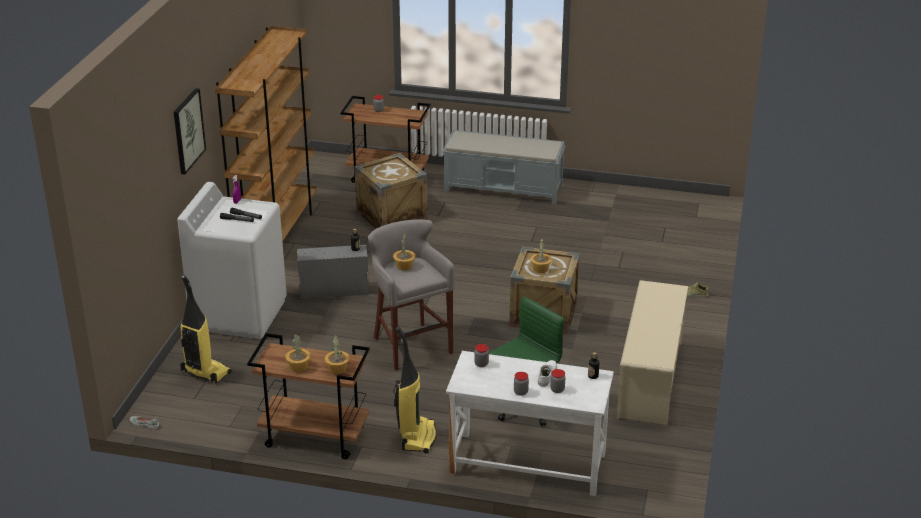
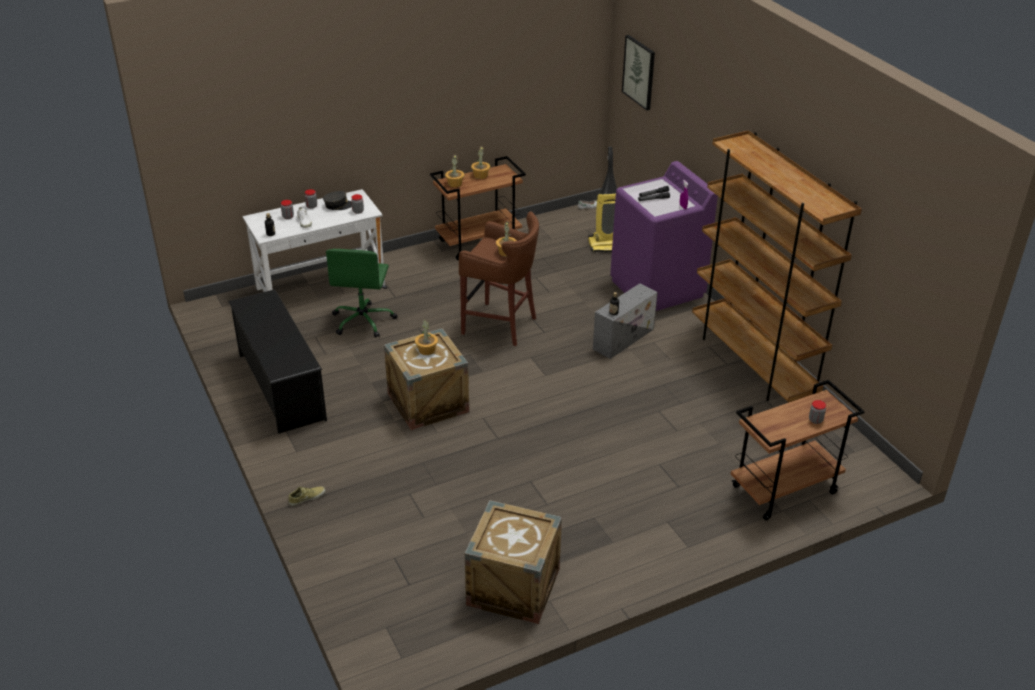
camera: 140 degrees right, 5 degrees up
(188, 131) = (719, 126): picture -> picture (639, 72)
(239, 314) = (657, 288): white washing machine -> purple washing machine
(391, 215) = (699, 439): crate -> crate (513, 586)
(410, 345) = (501, 325): grey stool -> brown stool
(417, 437) = (414, 270): vacuum cleaner -> none
(492, 380) = (338, 205): none -> grey cap
(504, 189) = (647, 544): grey bench -> none
(650, 379) = (281, 386): beige shoe rack -> black shoe rack

